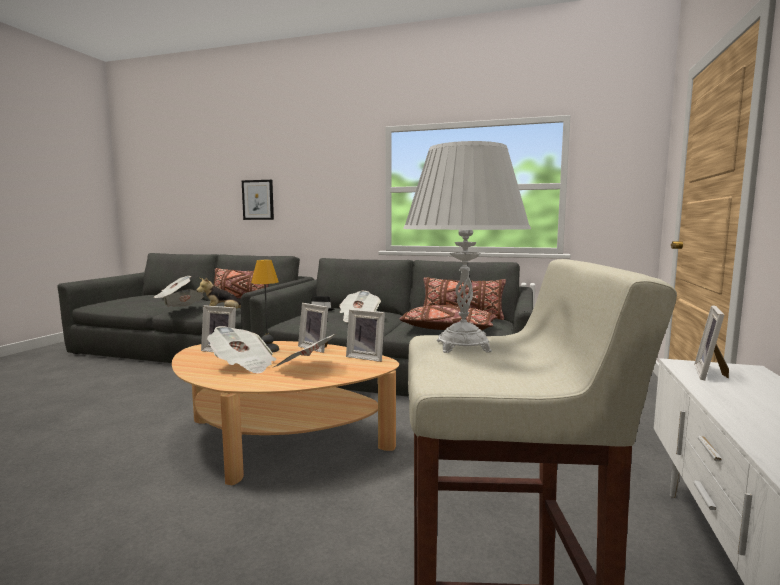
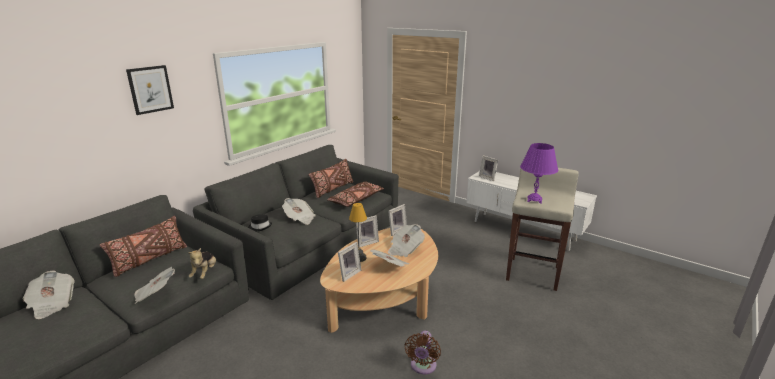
camera: 70 degrees left, 15 degrees up
(92, 501) = (422, 367): none -> brown fan
(258, 200) = (79, 148): picture -> picture (150, 89)
(462, 346) = (534, 200): white table lamp -> purple table lamp

